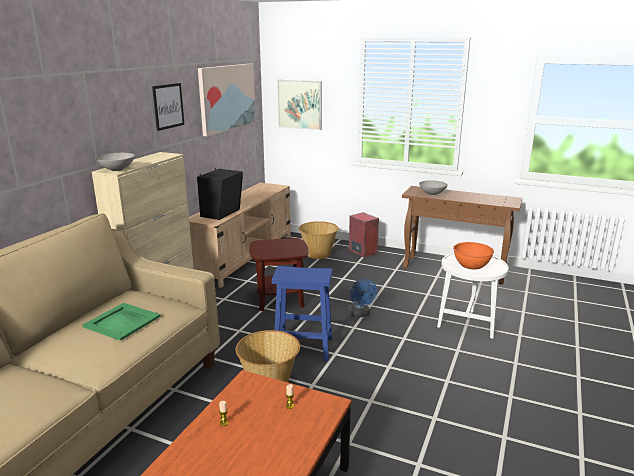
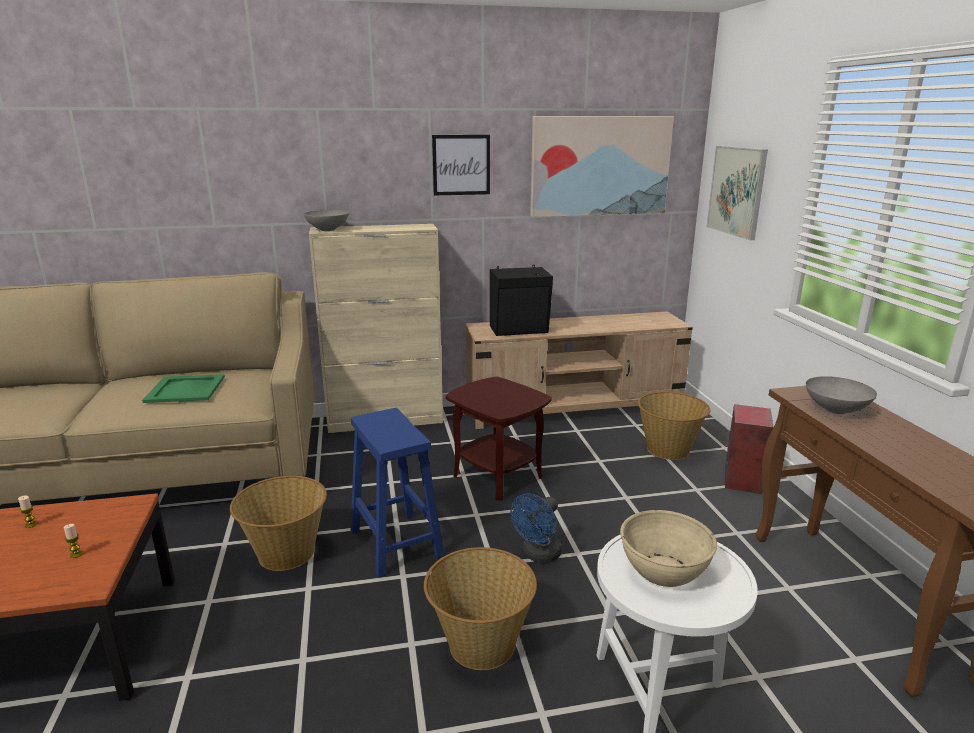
camera: 55 degrees right, 0 degrees up
(406, 349) = (480, 644): none -> basket
(471, 265) = (664, 570): orange bowl -> beige bowl

